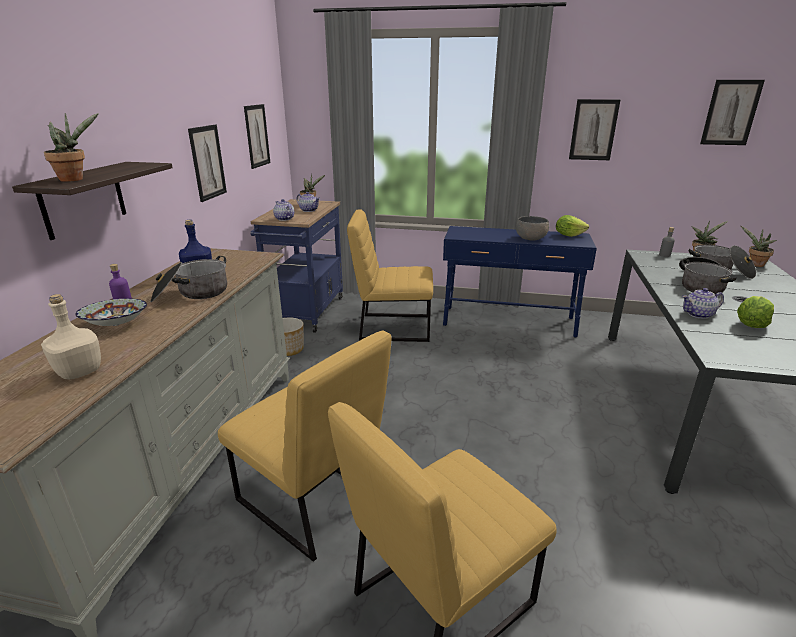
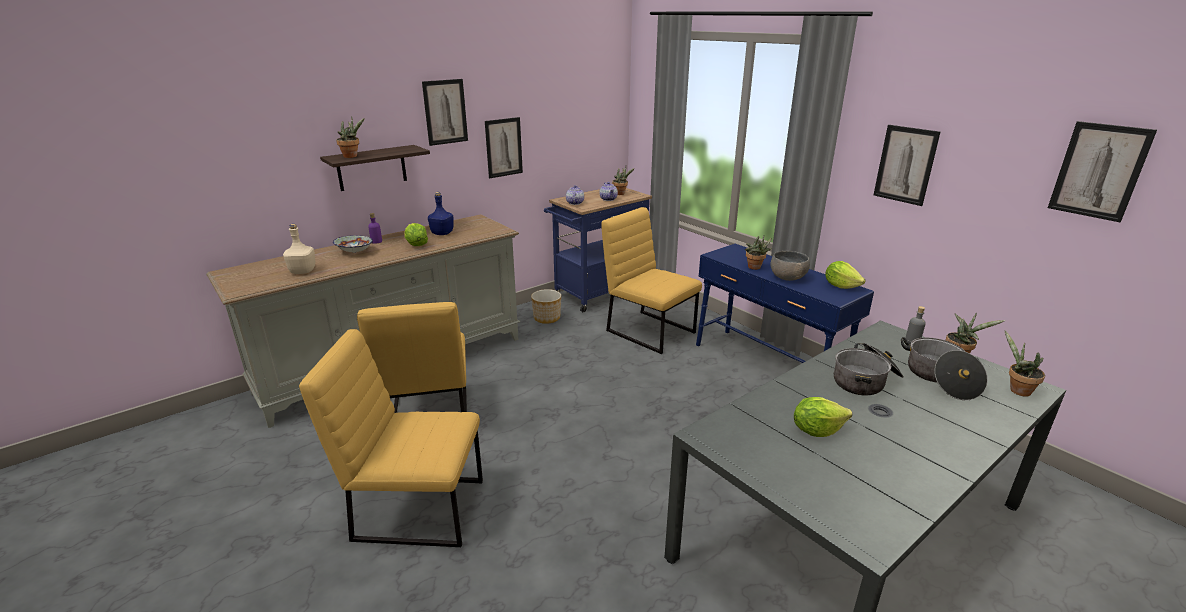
camera: 40 degrees right, 0 degrees up
(192, 294) = (416, 245): cooking pot -> lettuce
(257, 136) = (577, 126): picture -> picture (445, 112)
(499, 238) = (755, 268): none -> potted plant
(698, 314) = (784, 400): teapot -> none

